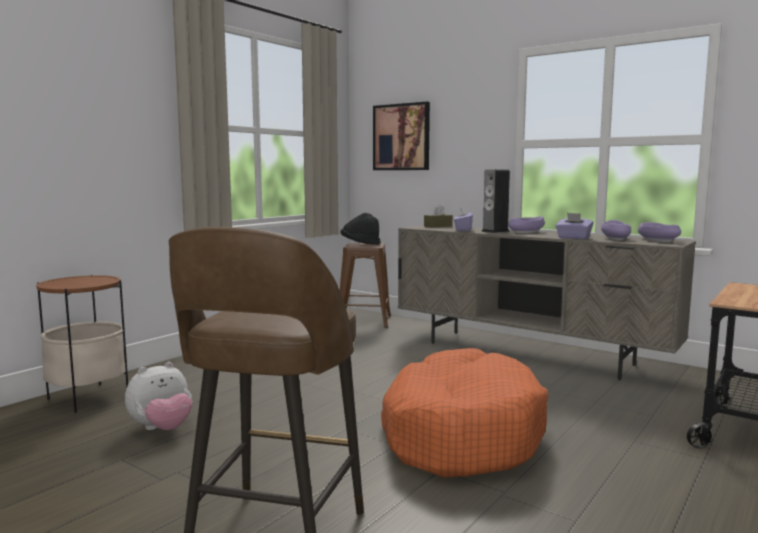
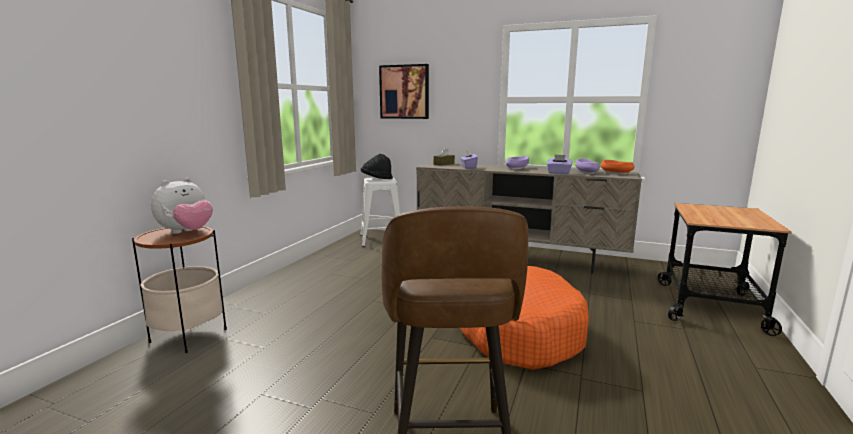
camera: 15 degrees left, 5 degrees up
(162, 429) = (279, 358): plush toy -> plush toy (186, 232)
(364, 321) = (381, 239): brown stool -> white stool
(495, 231) = (494, 168): speaker -> none
(658, 240) = (616, 173): purple bowl -> orange bowl

